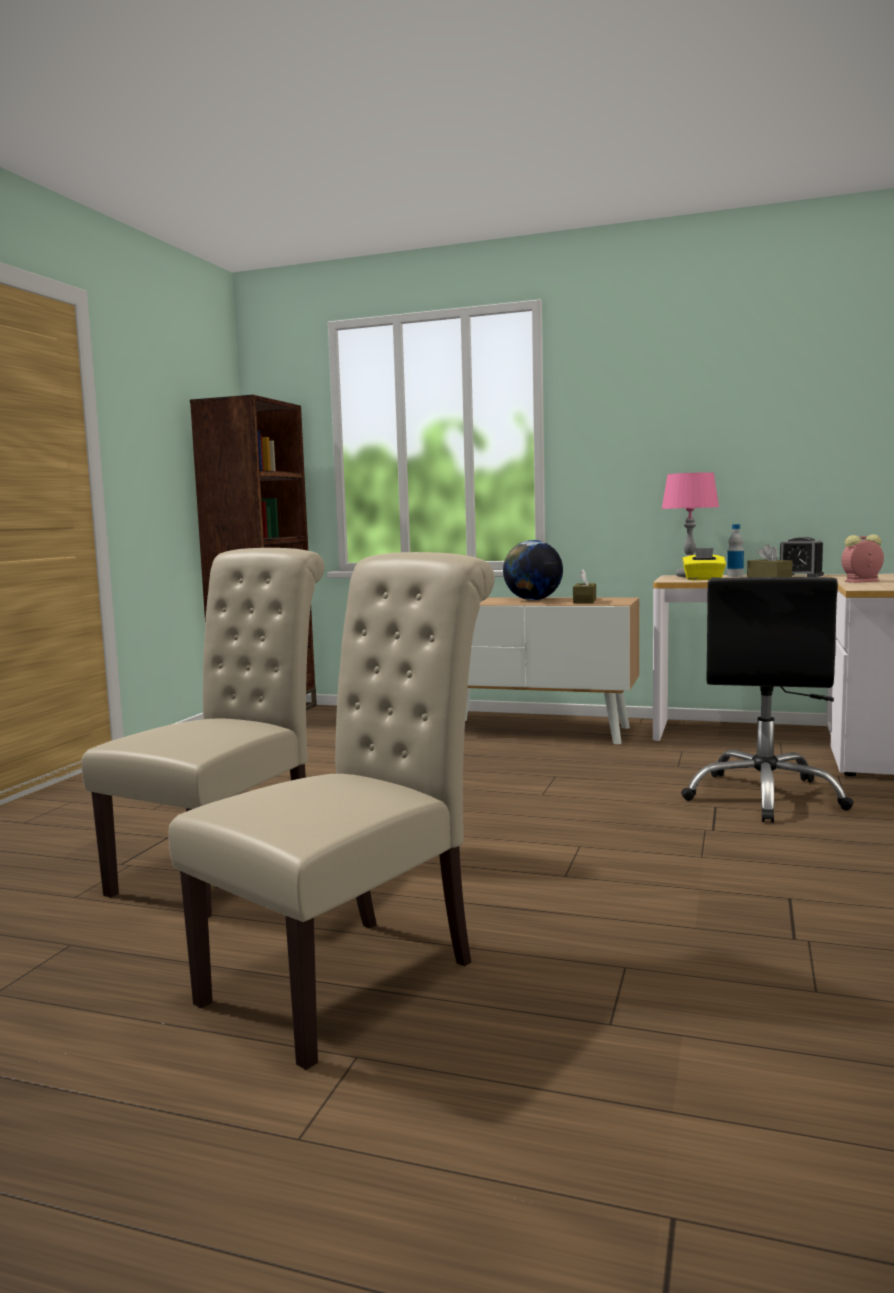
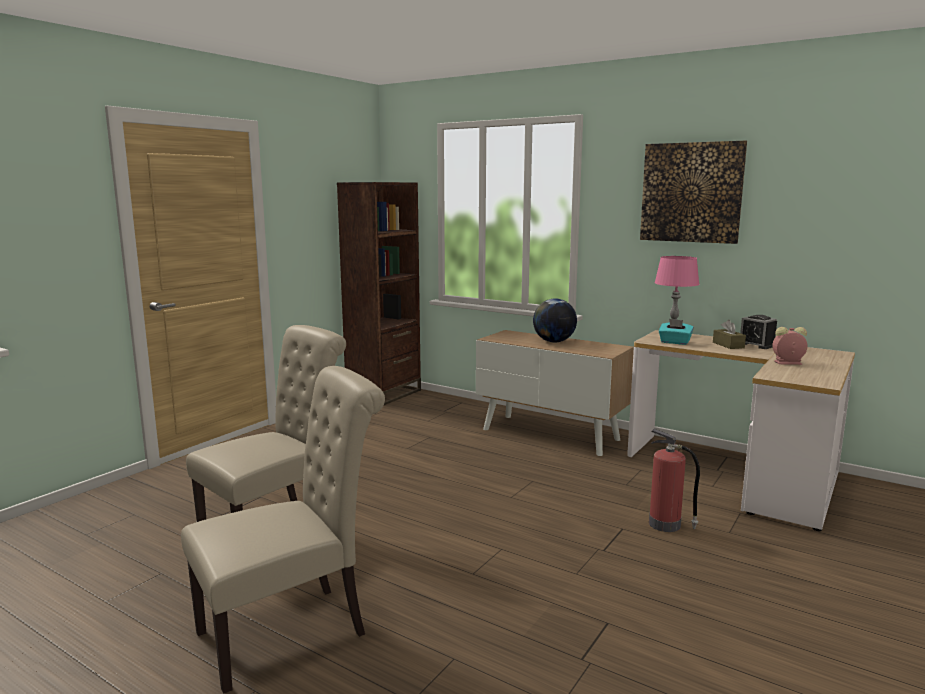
camera: 15 degrees right, 5 degrees up
(584, 601) = (587, 348): brown tissue box -> none
(695, 392) = (691, 192): none -> picture
(703, 579) = (674, 342): yellow tissue box -> turquoise tissue box
(735, 576) = (706, 339): bottle -> none
(765, 797) = (666, 525): black office chair -> fire extinguisher

